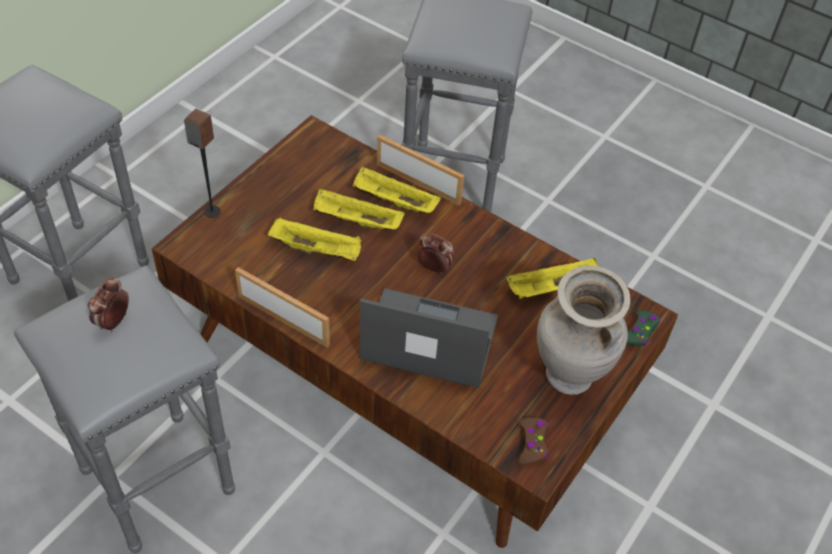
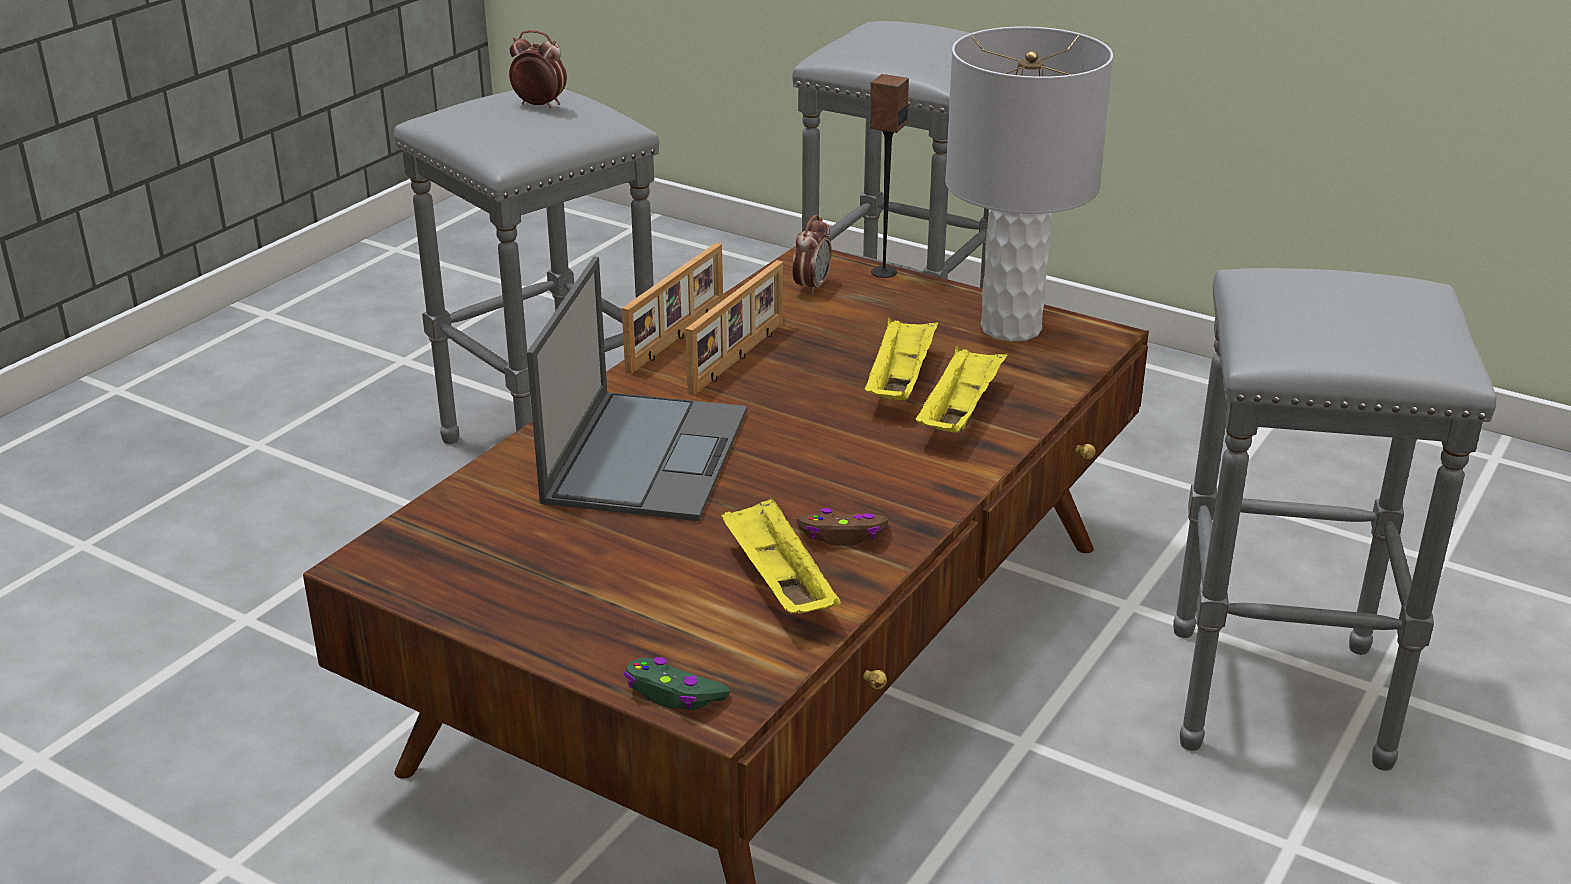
camera: 90 degrees right, 20 degrees down
(298, 167) = (1010, 327): none -> grey table lamp
(317, 250) = (825, 353): yellow tray -> none
(419, 183) = (1018, 436): picture frame -> picture frame (739, 357)
(434, 267) = (808, 456): alarm clock -> alarm clock (811, 287)
(532, 444) = (419, 557): brown game controller -> brown game controller (843, 536)
(567, 378) = (558, 598): beige vase -> none

